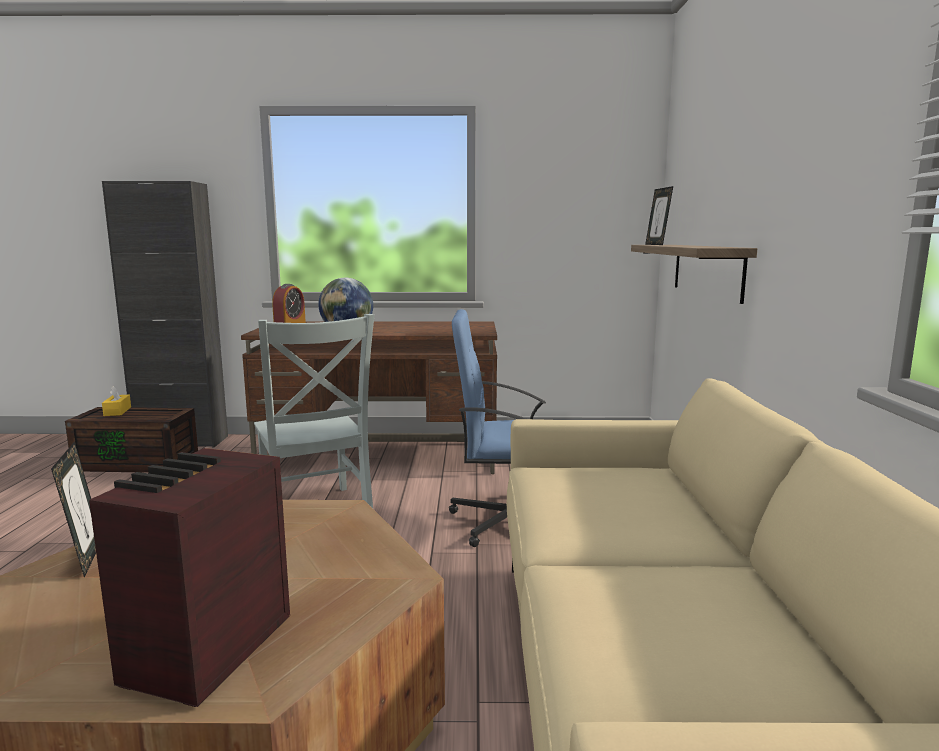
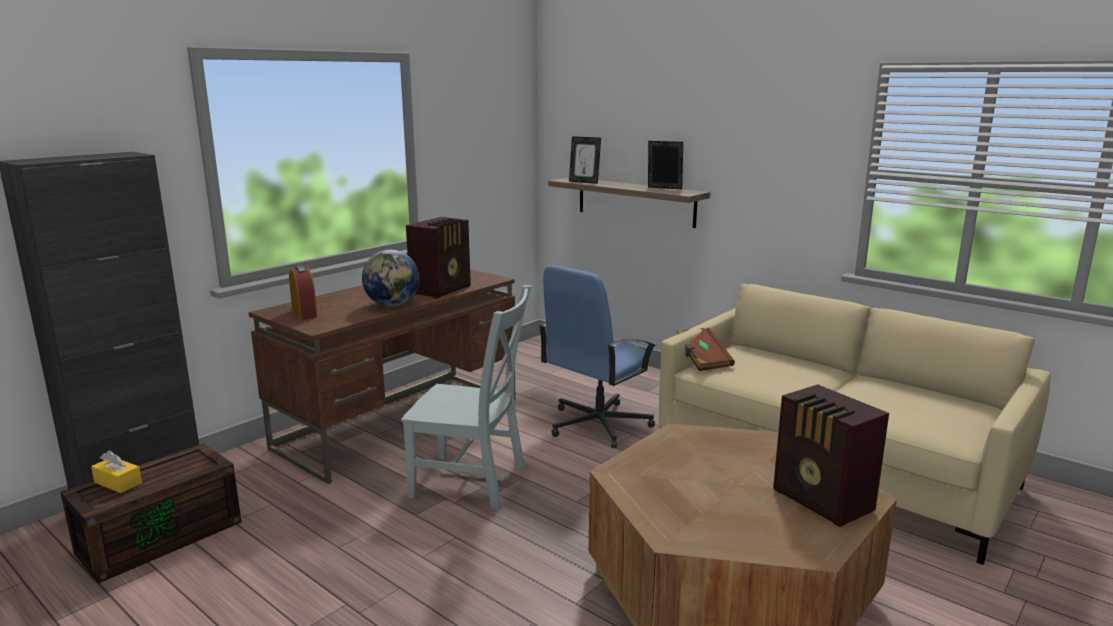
camera: 50 degrees left, 5 degrees up
(86, 558) = (660, 519): picture frame -> picture frame (664, 188)
(415, 331) = (442, 290): none -> radio
(566, 463) = (702, 360): none -> brown book

